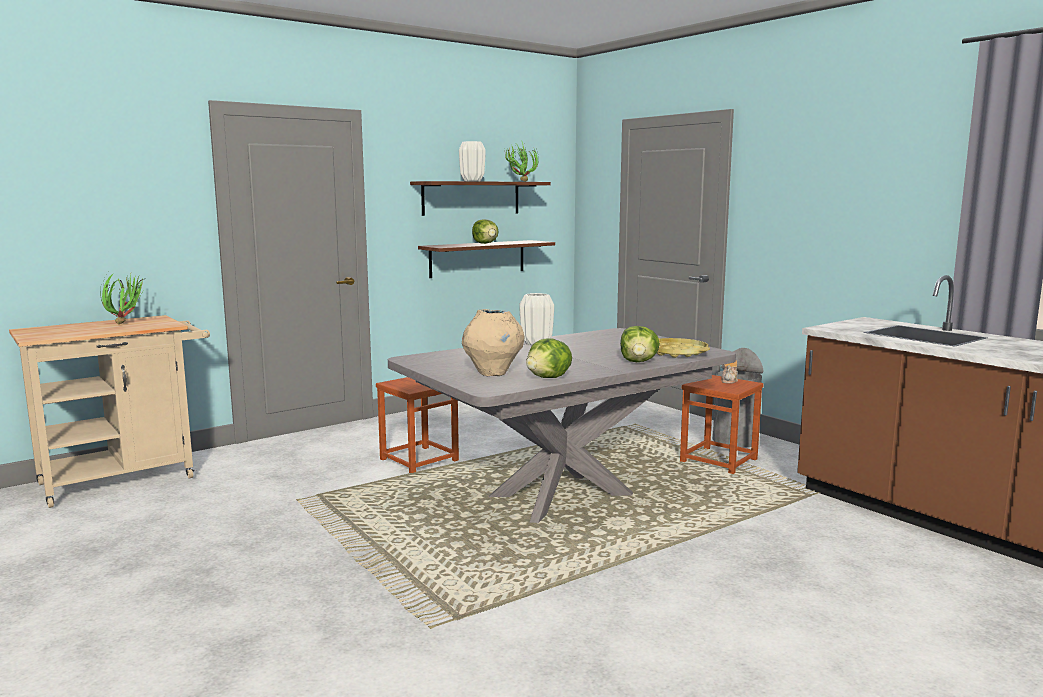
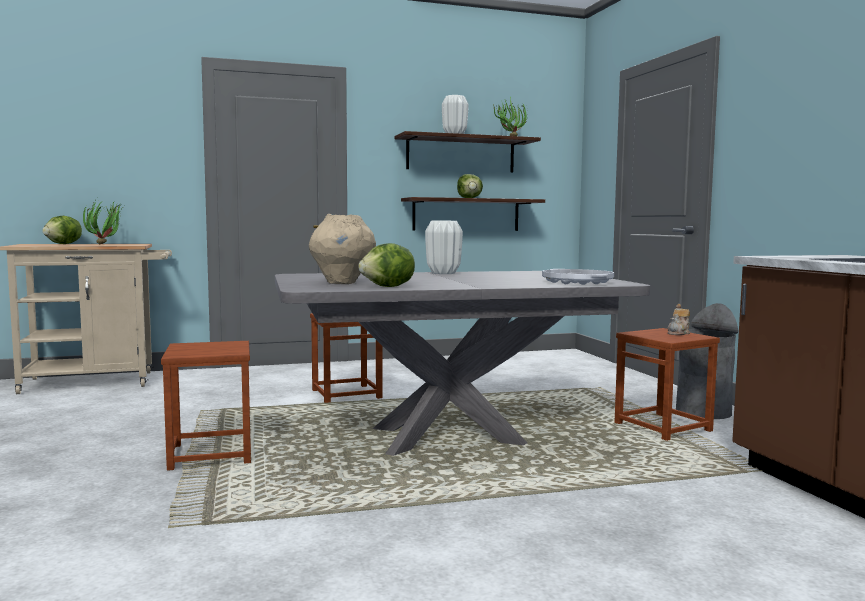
camera: 20 degrees right, 5 degrees down
(370, 548) = (210, 454): none -> brown stool
(638, 362) = (516, 284): lettuce -> lettuce (64, 244)
(676, 353) = (577, 282): yellow tray -> white tray

